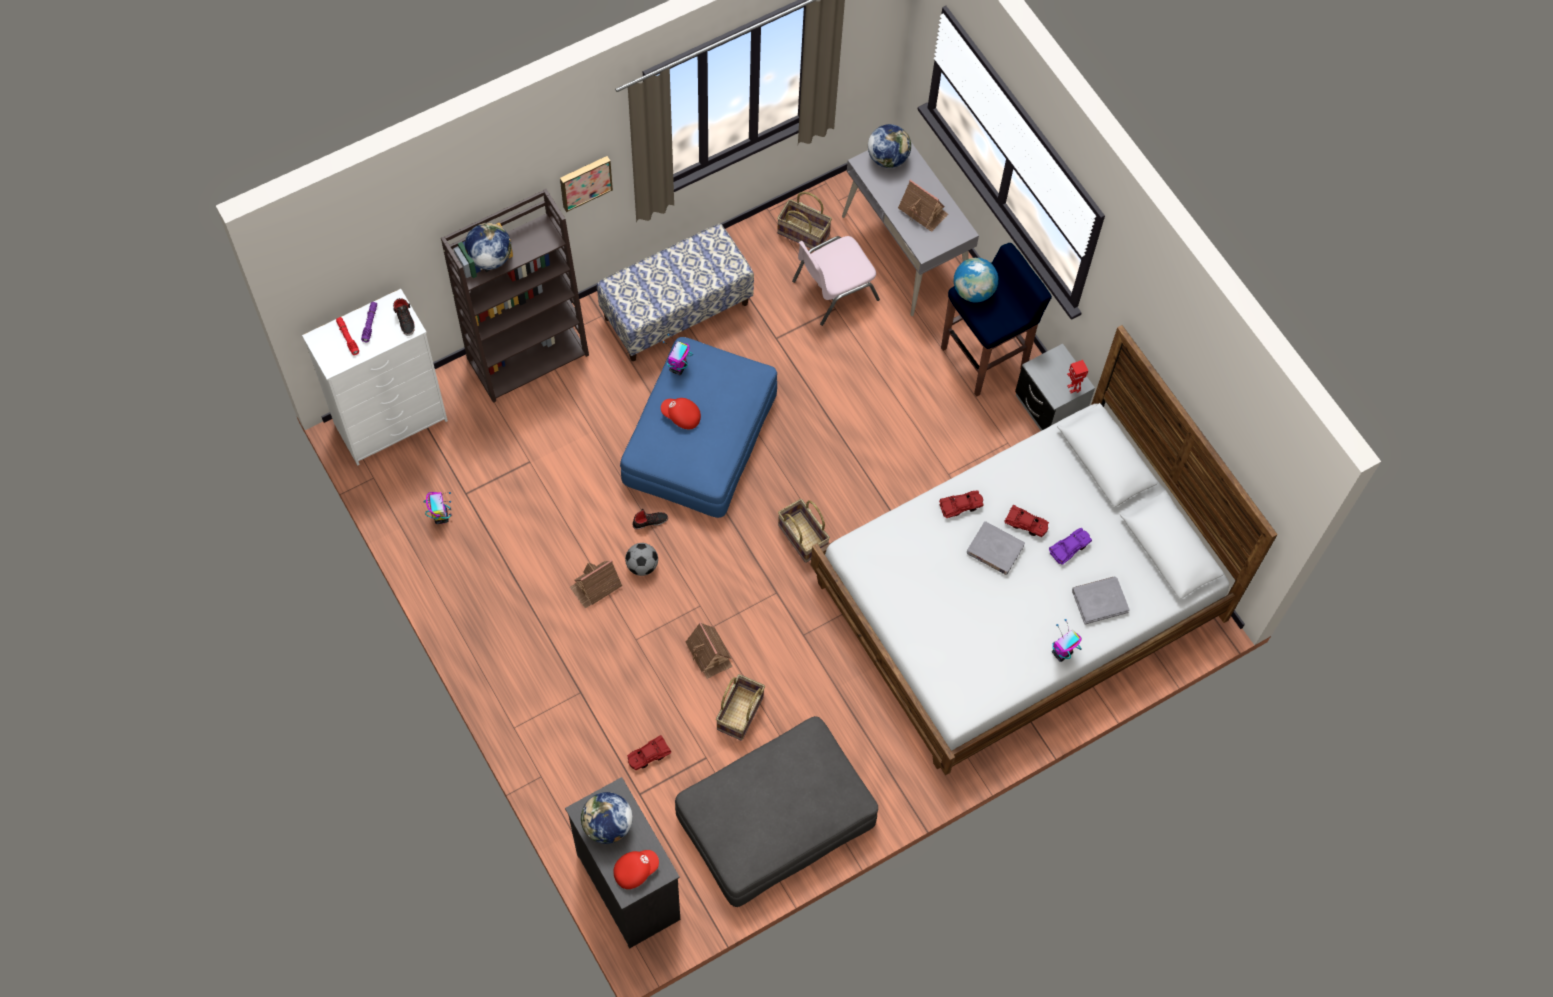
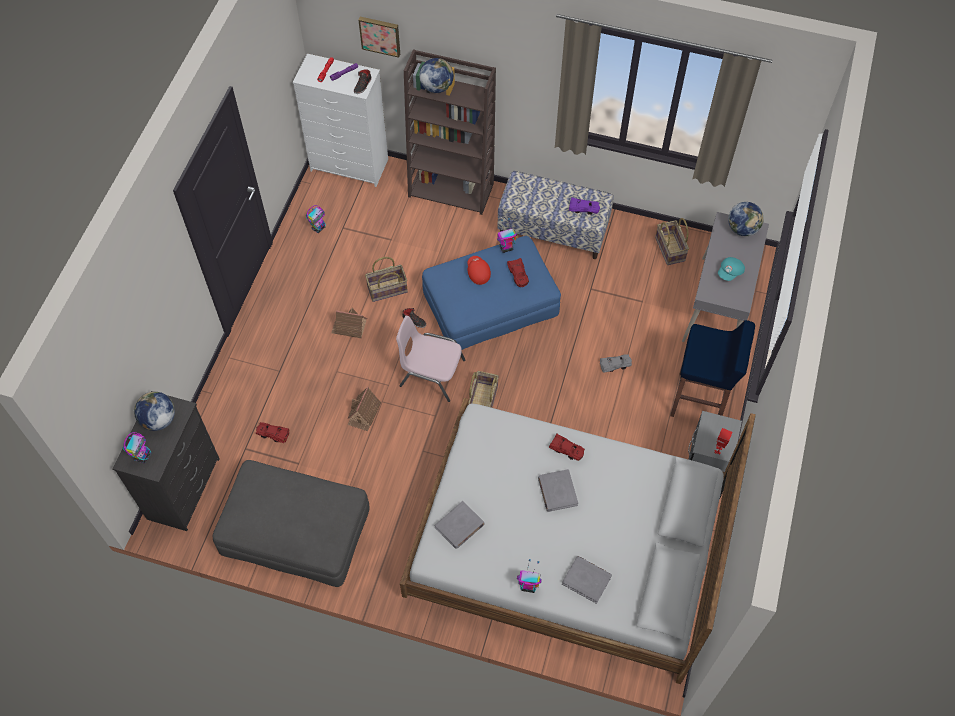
camera: 50 degrees right, 5 degrees down
(585, 181) = (528, 86): picture -> picture (380, 35)
(635, 870) = (142, 456): red cap -> toy robot
(642, 565) = (384, 338): football -> none
(740, 713) = (342, 459): basket -> basket (387, 290)
(833, 290) = (652, 291): pink chair -> pink chair (431, 373)
(879, 392) = (615, 365): none -> grey toy car
(923, 211) = (730, 272): toy house -> turquoise cap
(950, 659) = (459, 526): none -> grey book
(973, 291) = (706, 336): globe -> none
(1026, 524) = (593, 495): red toy car -> red toy car (518, 275)
(1070, 548) = (604, 533): purple toy car -> purple toy car (583, 209)

